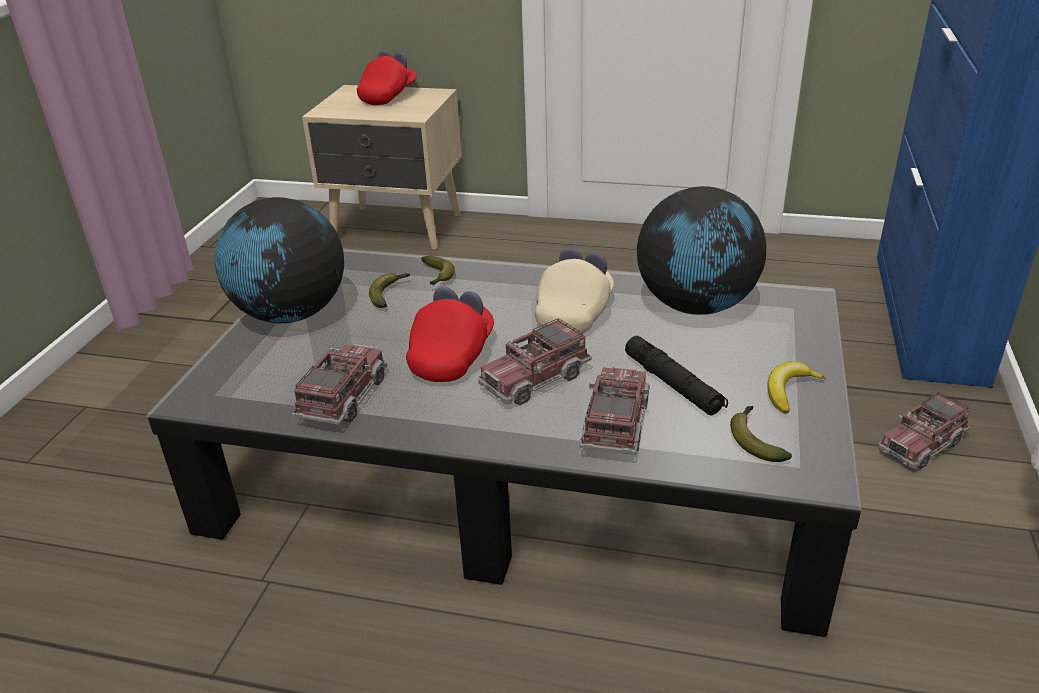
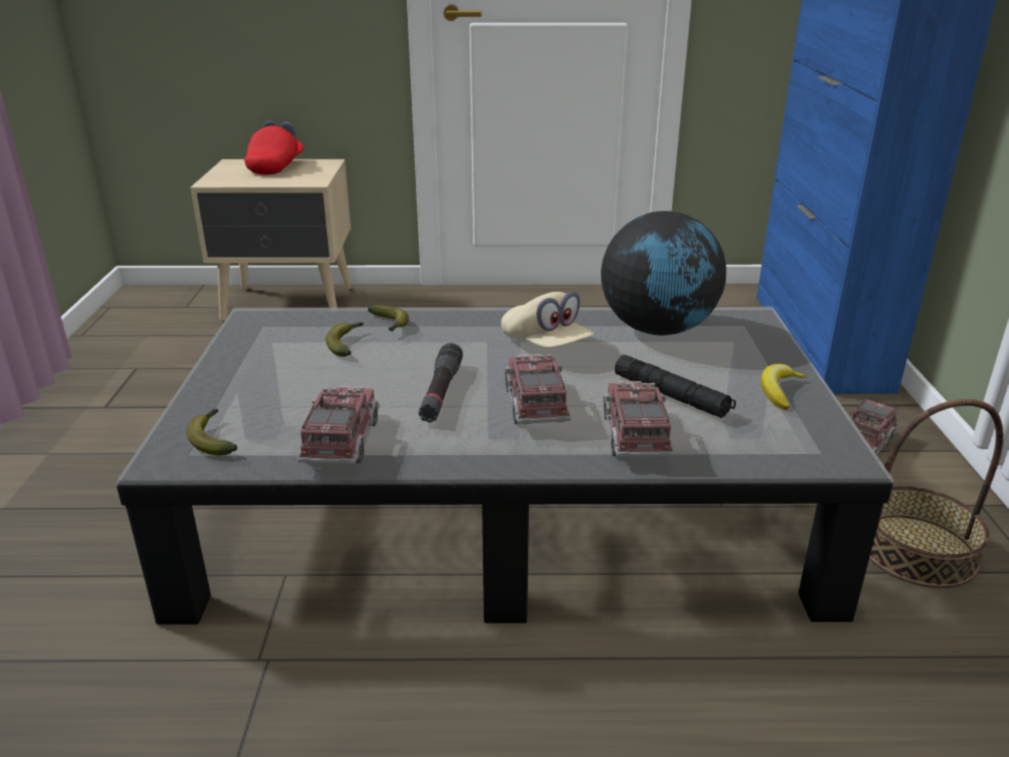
camera: 15 degrees left, 5 degrees down
(291, 314) = (245, 371): globe -> none
(452, 356) = (441, 392): red cap -> black flashlight
(535, 379) = (535, 404): toy truck -> toy truck turned 135 degrees clockwise
(575, 313) = (546, 345): beige cap -> beige cap turned 135 degrees clockwise
(755, 440) = (771, 434): banana -> banana (213, 439)
(932, 570) = (917, 550): none -> basket

